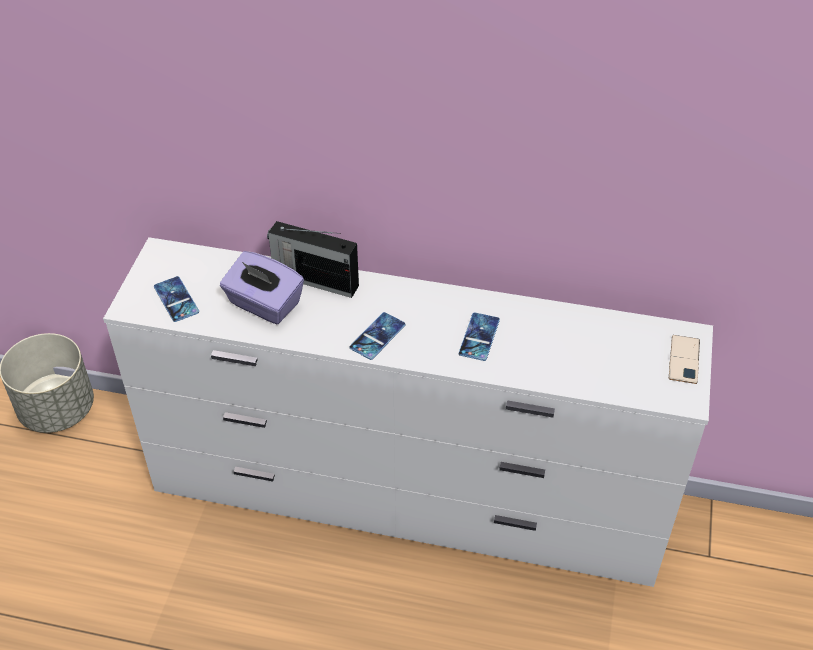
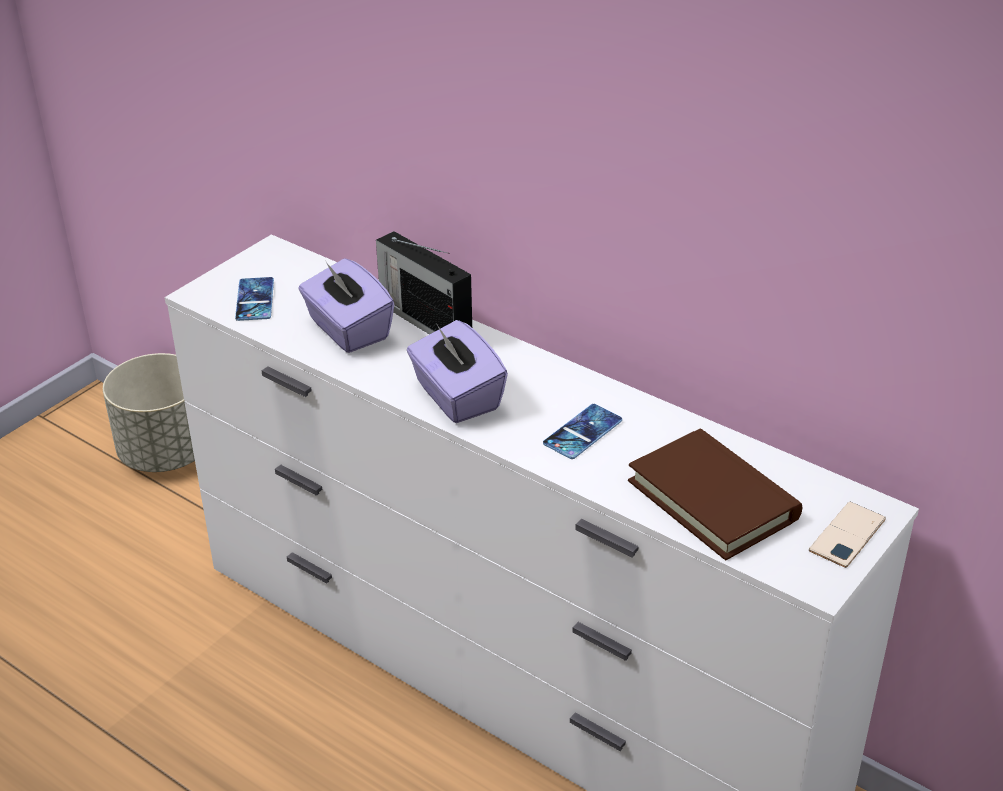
camera: 25 degrees right, 10 degrees down
(377, 336) = (456, 397): phone -> purple tissue box
(591, 361) = (713, 499): none -> brown book

